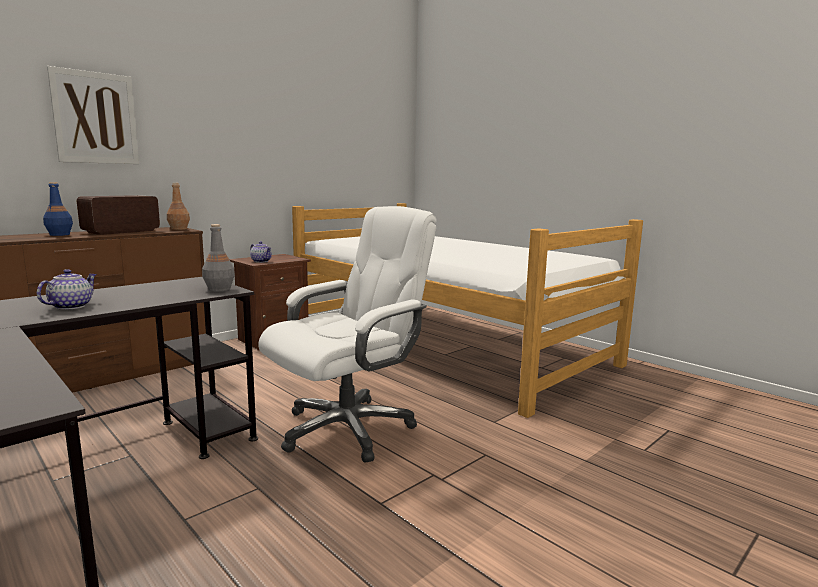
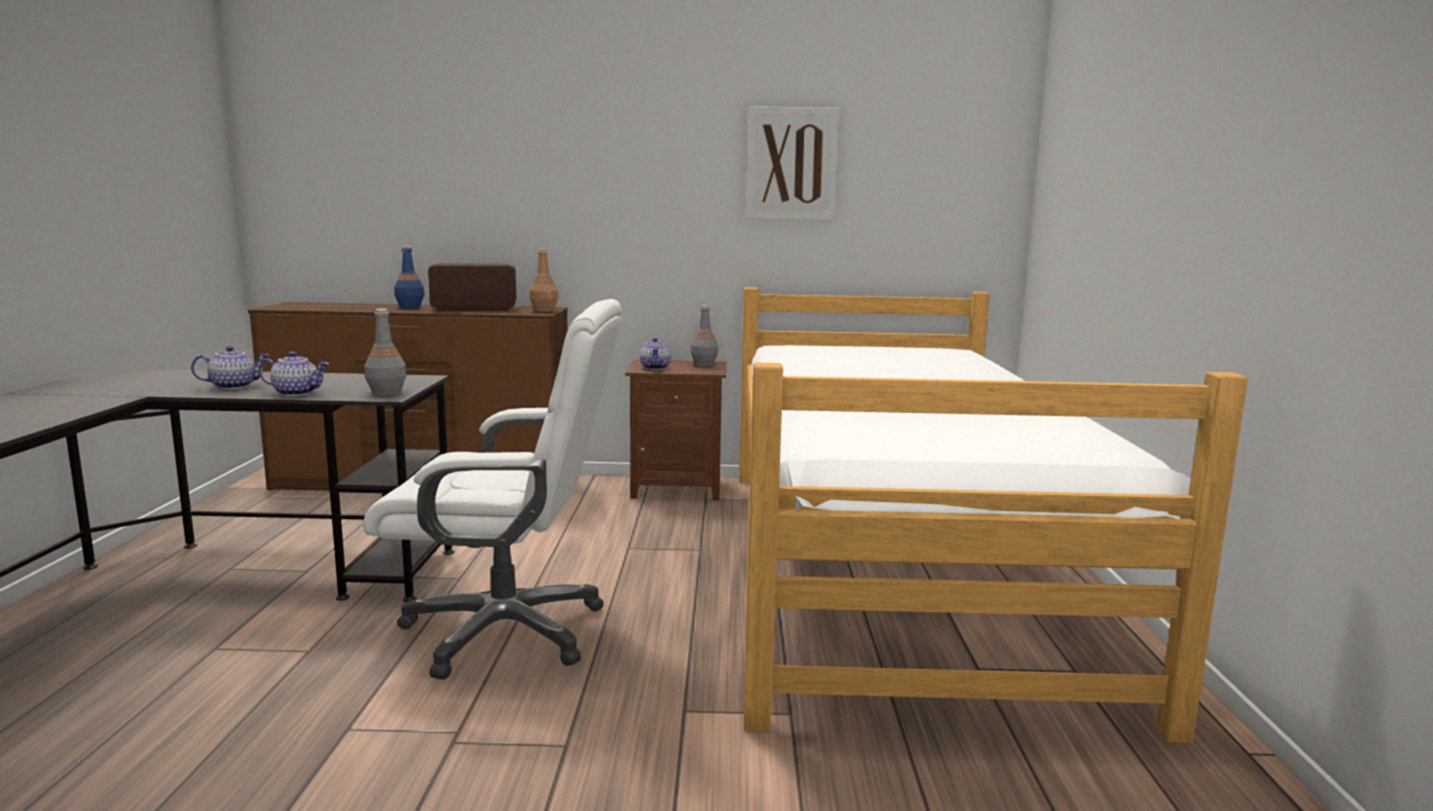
camera: 45 degrees right, 0 degrees up
(95, 118) = (476, 167): picture -> picture (792, 164)
(152, 300) = (297, 393): none -> teapot
(281, 256) = (704, 364): none -> grey bottle

